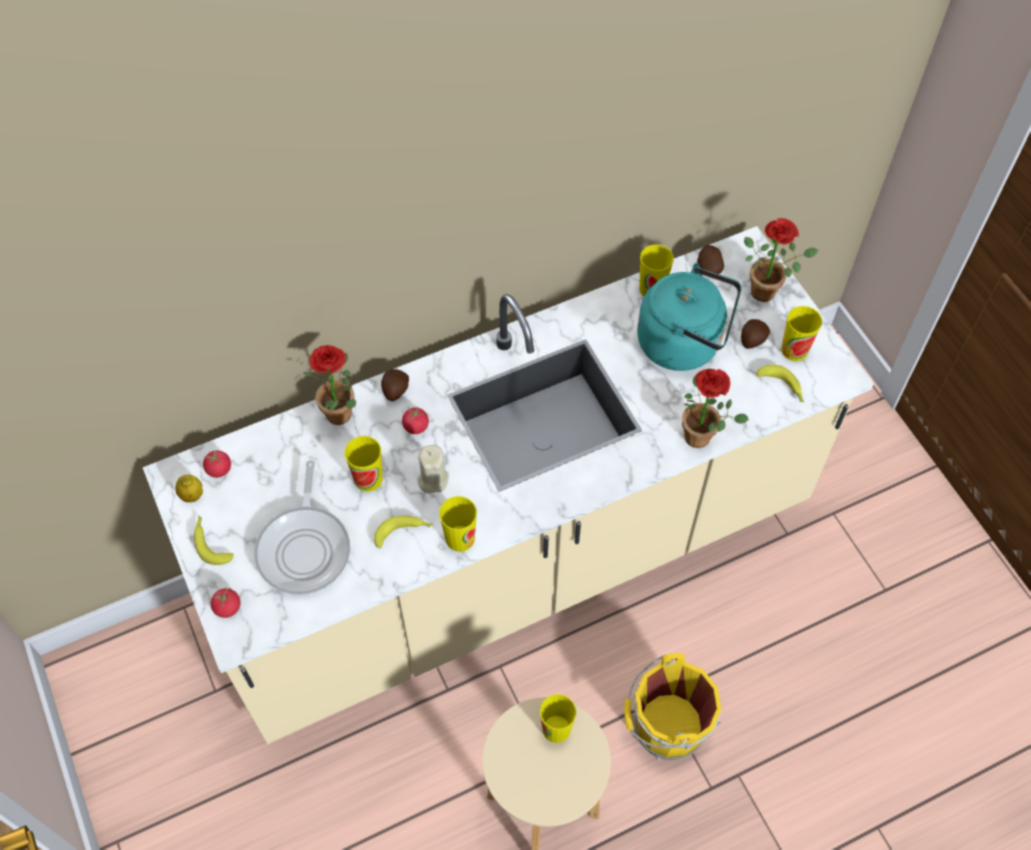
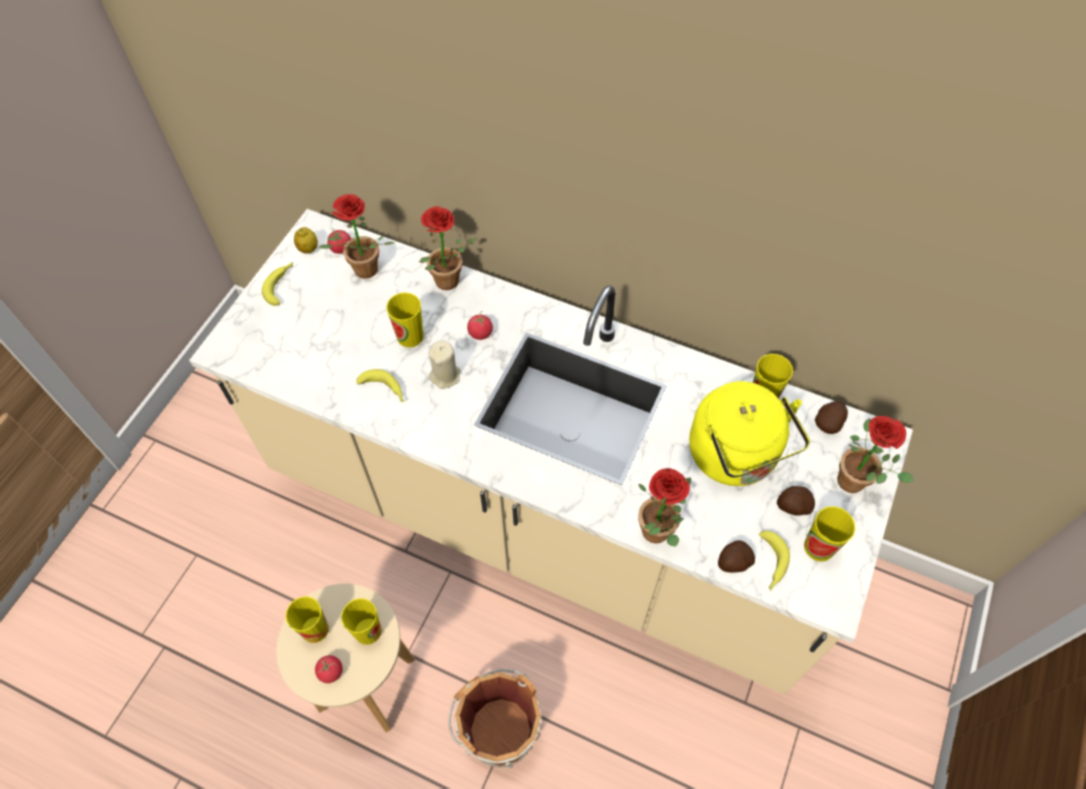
camera: 50 degrees right, 0 degrees up
(227, 607) = (239, 331): tomato -> tomato (330, 671)
(265, 470) = (363, 273): none -> potted plant
(305, 547) = (322, 340): frying pan -> none
(395, 391) = (498, 299): potato -> potato (733, 562)
(460, 538) = (411, 429): cup -> cup (315, 629)
(666, 727) = (498, 729): yellow bucket -> brown bucket
(684, 343) = (736, 457): turquoise kettle -> yellow kettle

